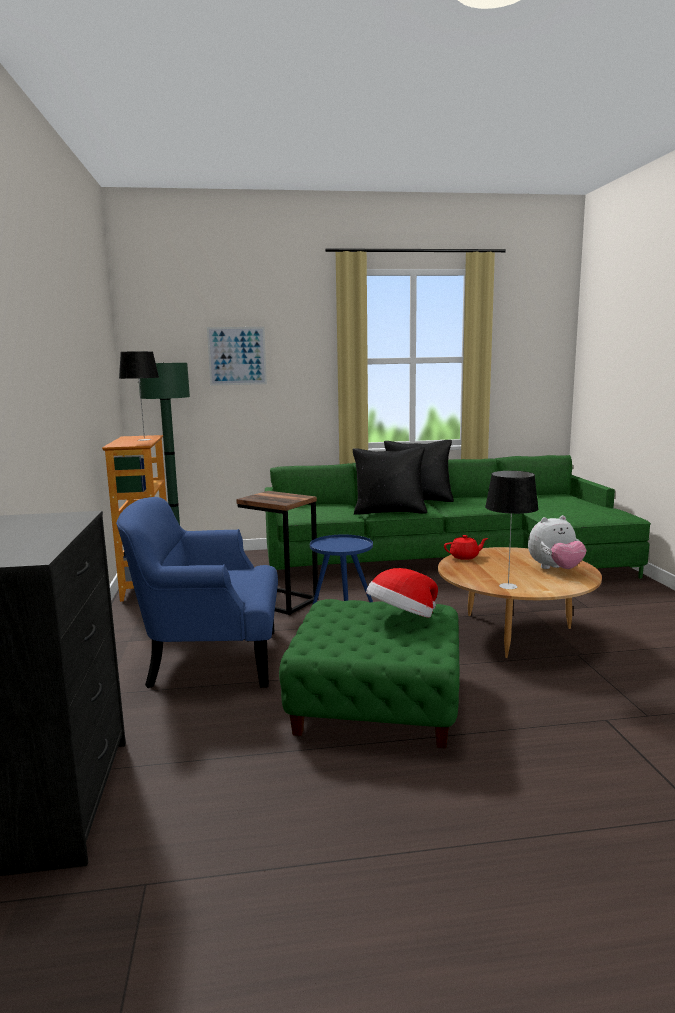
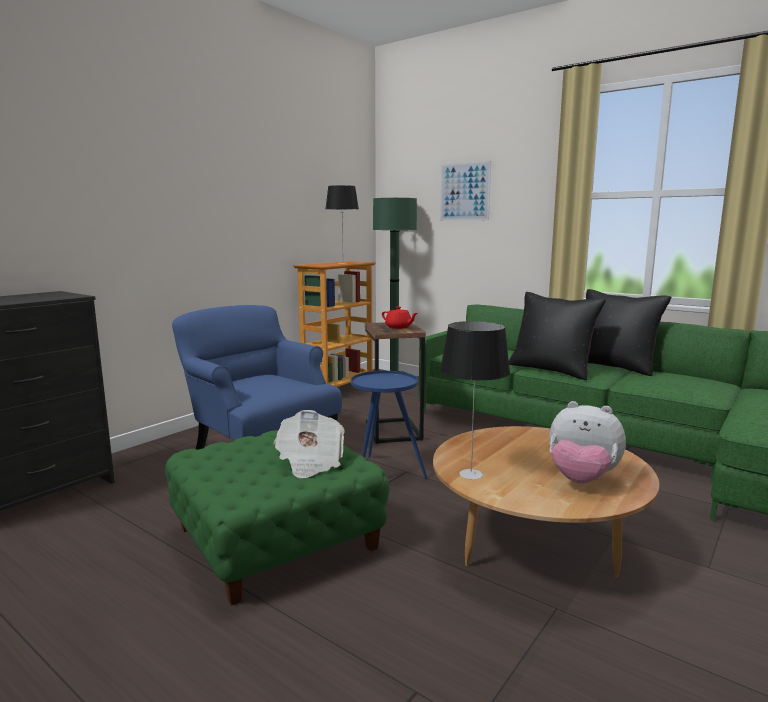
camera: 45 degrees right, 0 degrees up
(402, 618) = (310, 462): hat -> newspaper
(465, 557) = (516, 432): red teapot -> red teapot (399, 327)

